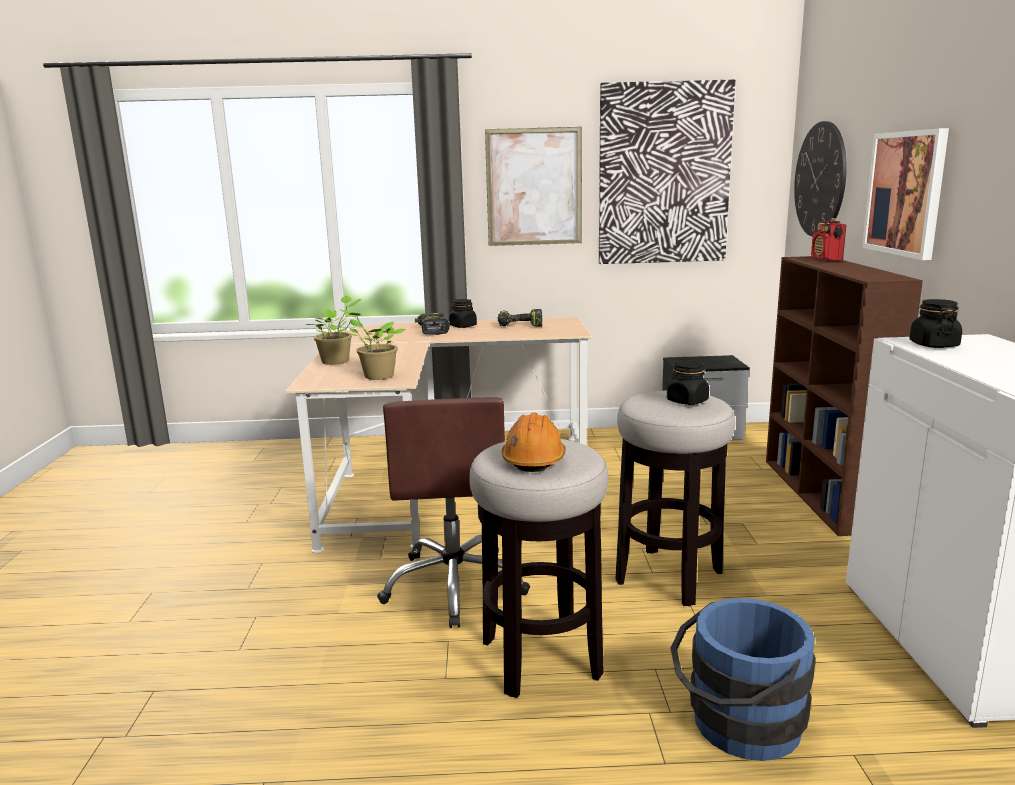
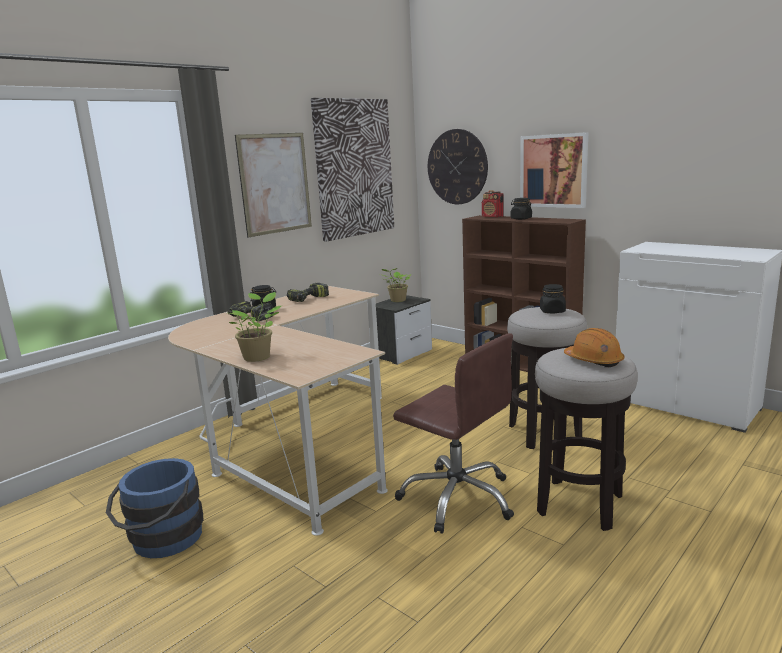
camera: 45 degrees left, 0 degrees up
(376, 376) = (332, 355): potted plant -> potted plant (397, 300)
(737, 725) = (697, 479): blue bucket -> blue bucket (162, 541)
(933, 345) = (651, 249): black jar -> black jar (521, 219)

